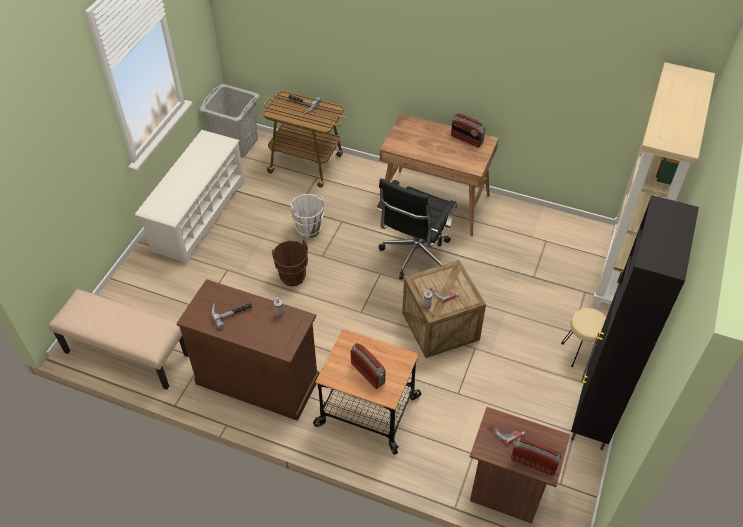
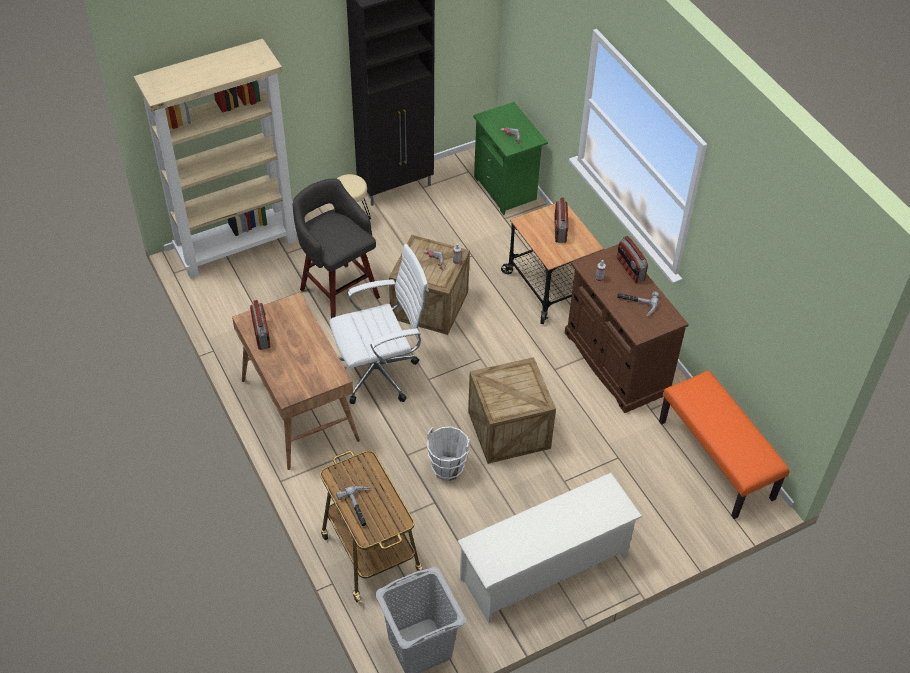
camera: 140 degrees left, 0 degrees up
(126, 354) = (716, 460): beige bench -> orange bench
(293, 277) = (509, 430): brown bucket -> crate
(414, 256) = (381, 373): black office chair -> white office chair
(506, 490) = (507, 189): brown nightstand -> green nightstand
(512, 290) = (338, 291): none -> grey stool
(533, 462) = (513, 117): radio -> radio (630, 269)

